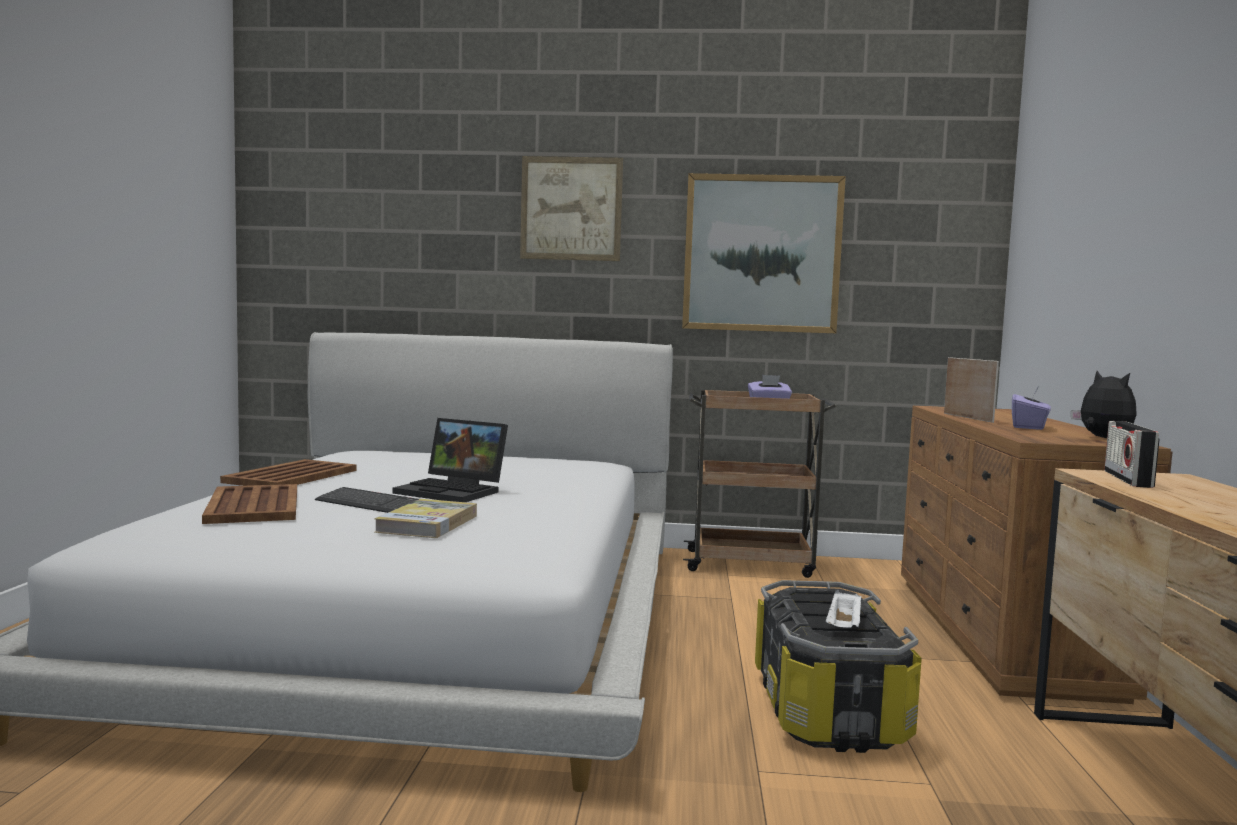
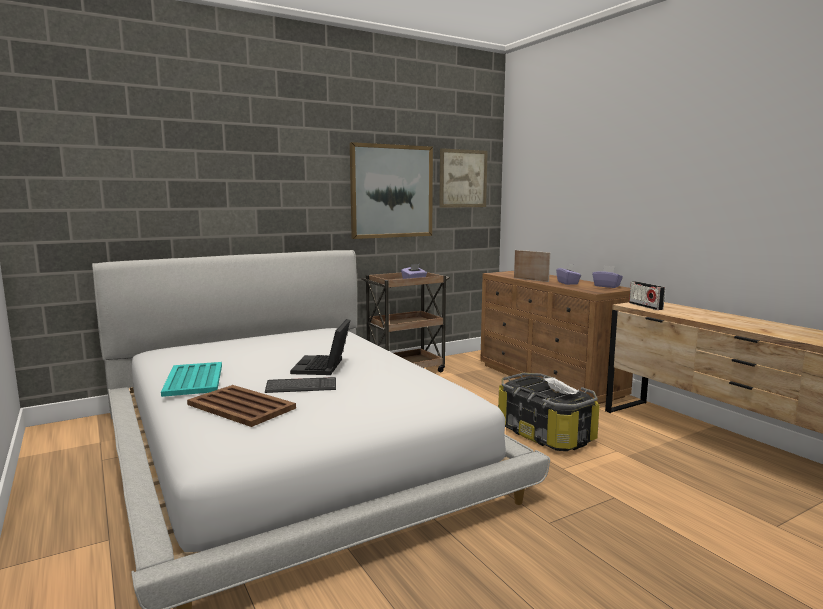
camera: 35 degrees left, 5 degrees up
(290, 476) = (193, 380): brown tray -> turquoise tray
(428, 523) = (371, 391): book -> none
(454, 491) = (323, 367): laptop -> laptop turned 105 degrees clockwise
(571, 209) = (279, 163): picture -> picture (463, 178)
(1102, 438) = (606, 286): plush toy -> purple tissue box

